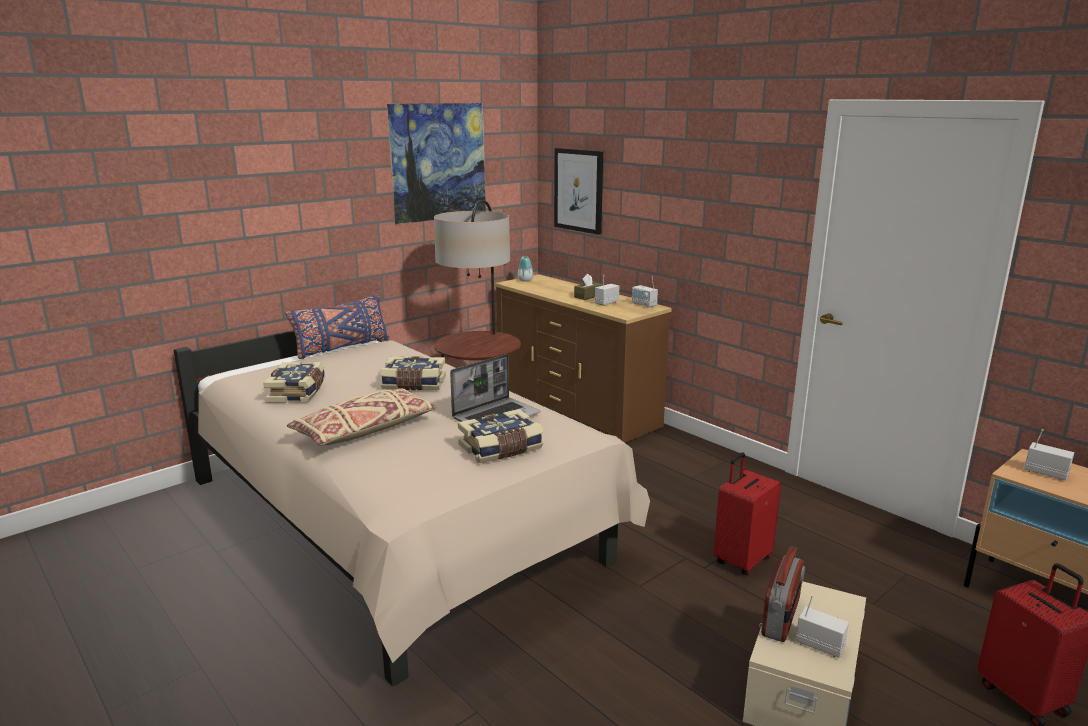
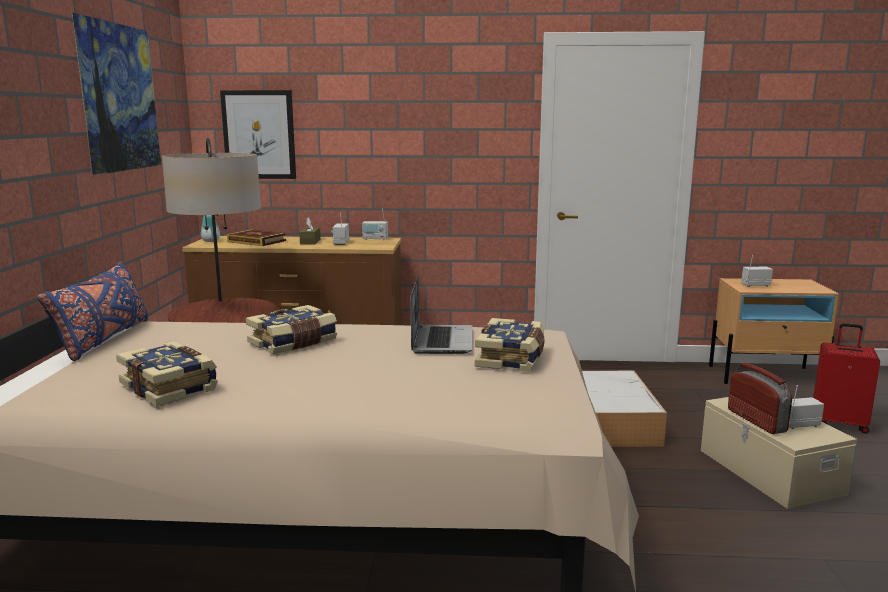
camera: 45 degrees left, 5 degrees down
(364, 431) = (354, 389): beige pillow -> none
(553, 287) = (256, 241): none -> book
(741, 560) = (612, 420): red suitcase -> storage box

